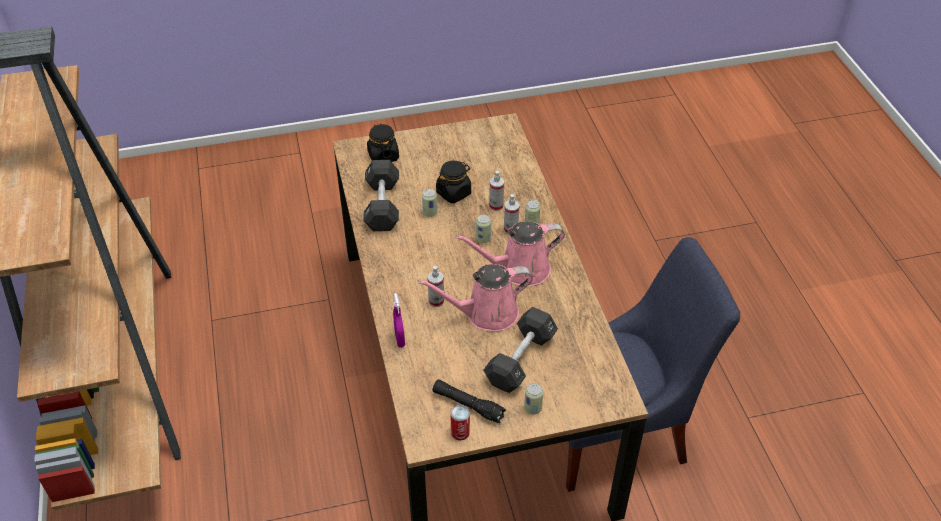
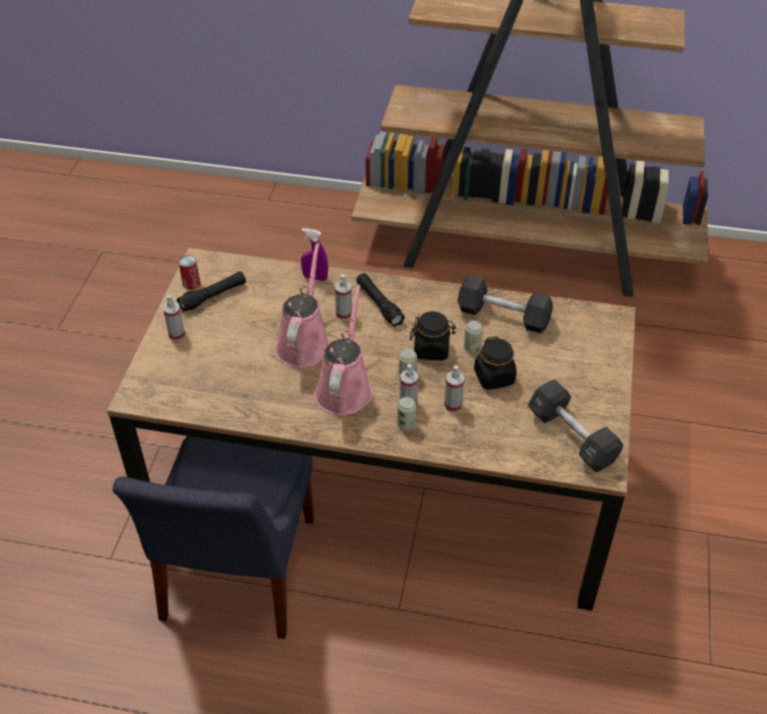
camera: 115 degrees right, 0 degrees up
(383, 156) = (588, 339): black jar -> black jar (432, 349)
(411, 283) = (379, 304): none -> black flashlight
(520, 359) = (233, 346): black dumbbell -> black dumbbell (572, 437)
(532, 408) = (176, 335): can -> spray bottle

